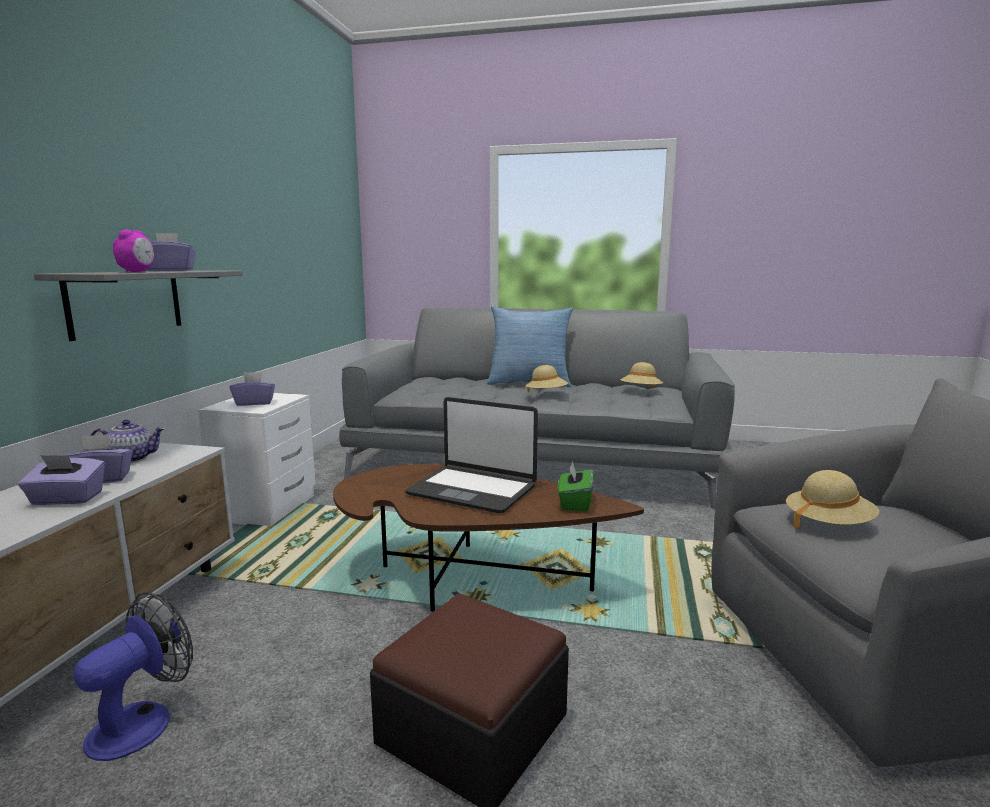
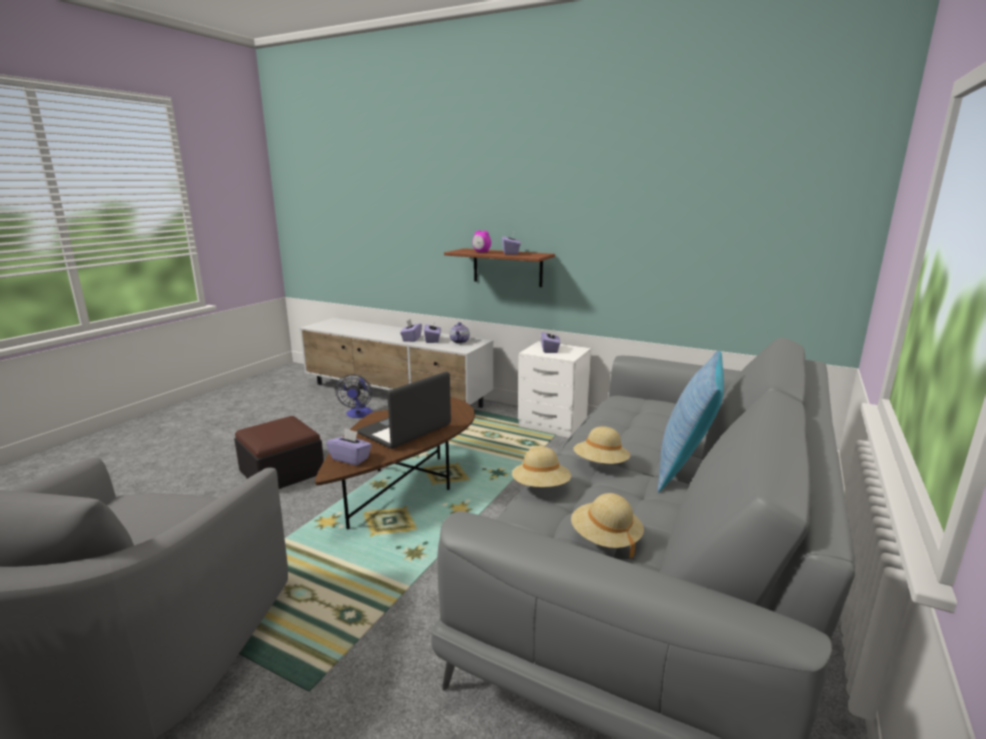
camera: 105 degrees right, 5 degrees up
(126, 302) = (507, 267): grey shelf -> brown shelf
(142, 721) = (358, 415): fan -> fan turned 45 degrees clockwise
(575, 503) = (350, 458): green tissue box -> purple tissue box
(828, 524) = (170, 507): beige hat -> beige hat (541, 487)

